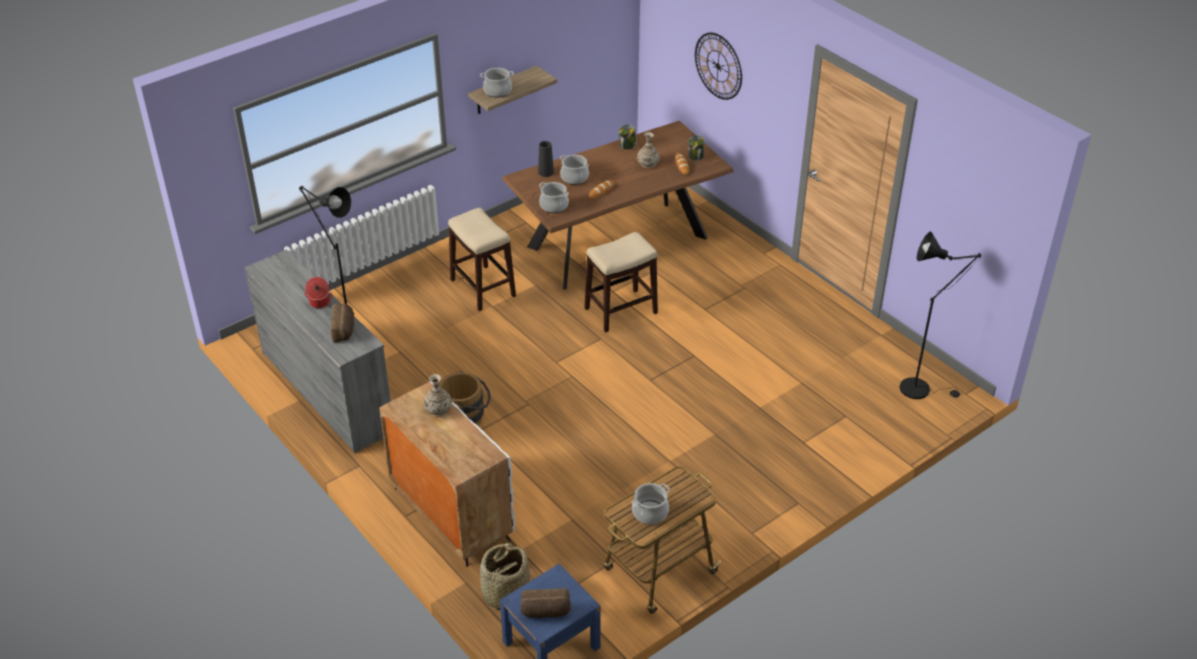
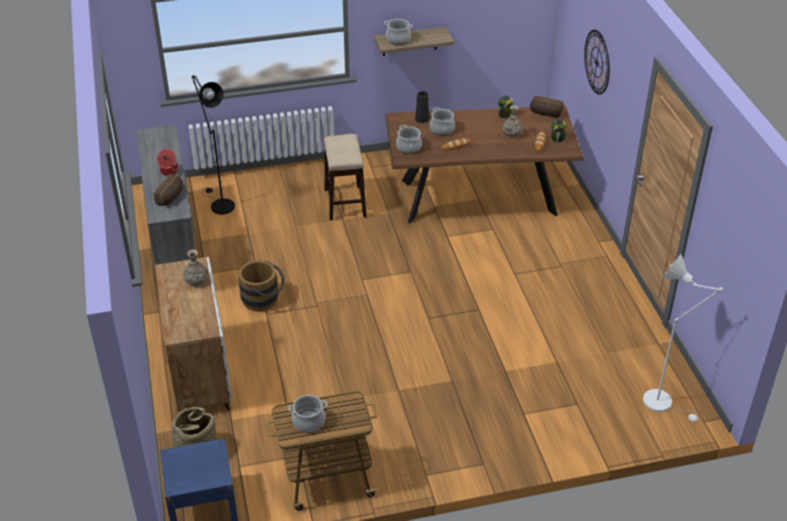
camera: 25 degrees right, 0 degrees up
(545, 612) = (186, 473): bread -> bread (545, 113)
(620, 311) = (442, 254): stool -> none
(920, 388) = (663, 403): black floor lamp -> white floor lamp

